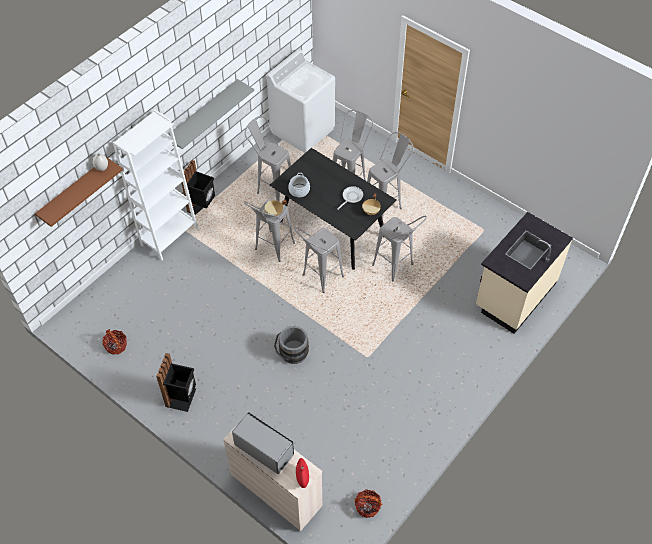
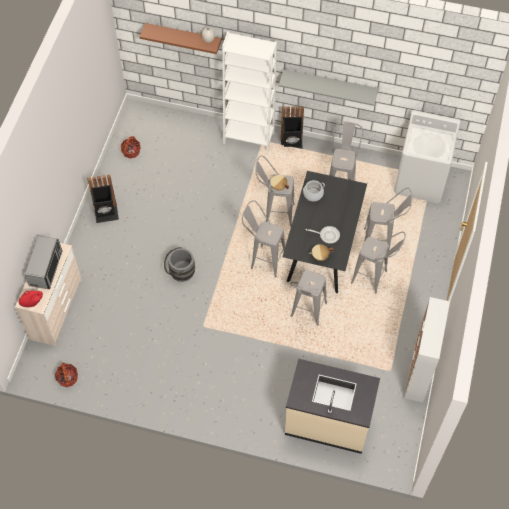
camera: 65 degrees right, 5 degrees up
(495, 211) = (418, 373): none -> cabinet

